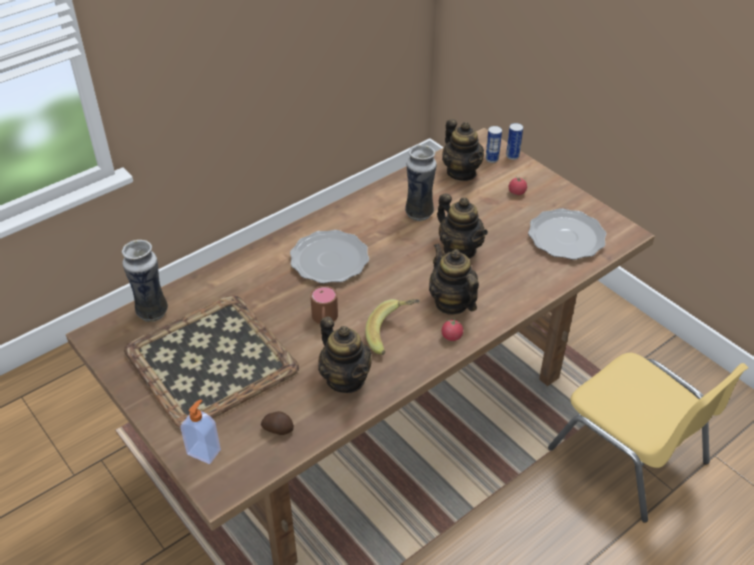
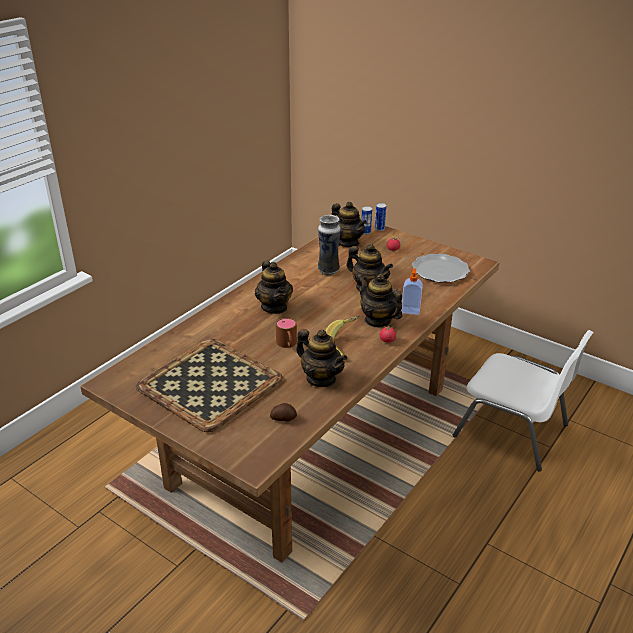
camera: 15 degrees left, 10 degrees down
(152, 312) = (147, 360): vase -> none
(204, 451) = (231, 443): soap dispenser -> soap dispenser (410, 310)
(330, 259) = (274, 307): plate -> teapot
(630, 456) = (513, 431): yellow chair -> white chair

